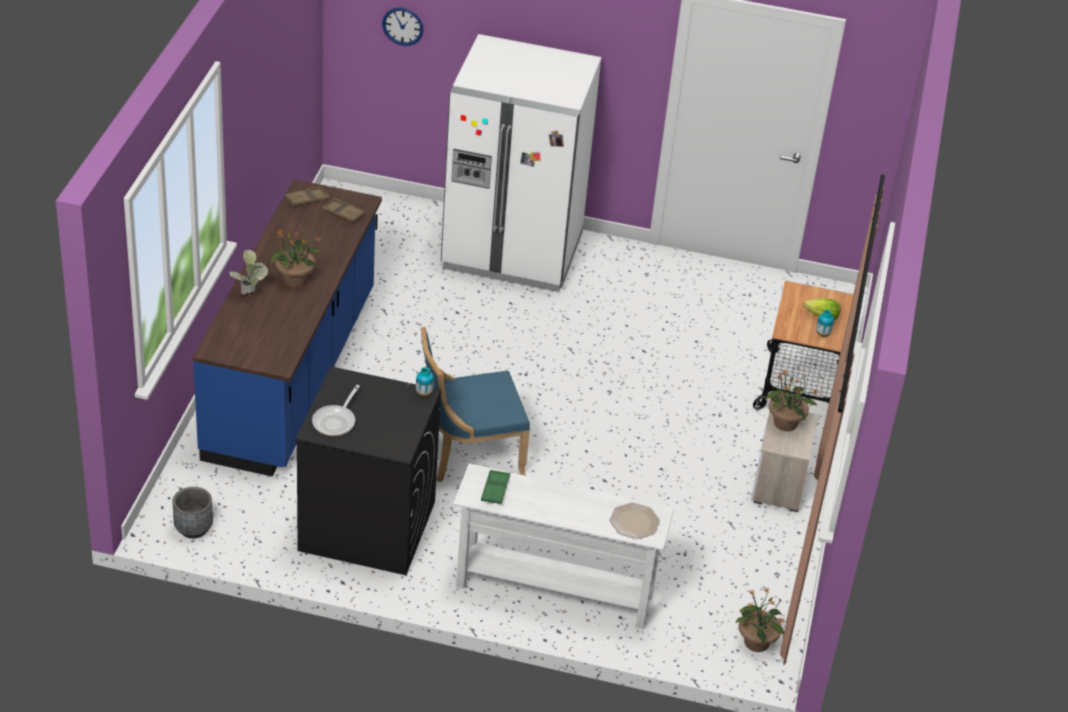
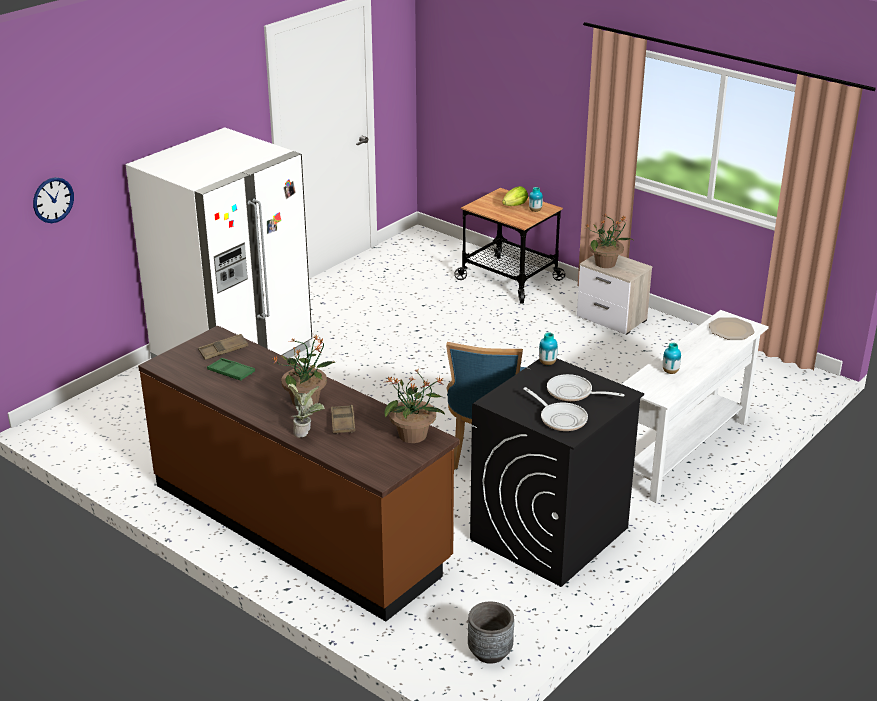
camera: 60 degrees left, 10 degrees down
(293, 375) = (300, 524): blue counter -> brown counter
(307, 199) = (180, 365): brown tray -> brown tray (343, 422)
(382, 420) = (573, 393): none -> frying pan
(495, 489) = (660, 382): green tray -> green tray (231, 372)
(520, 493) = (670, 372): none -> vase
(756, 643) = (782, 377): potted plant -> potted plant (413, 435)

